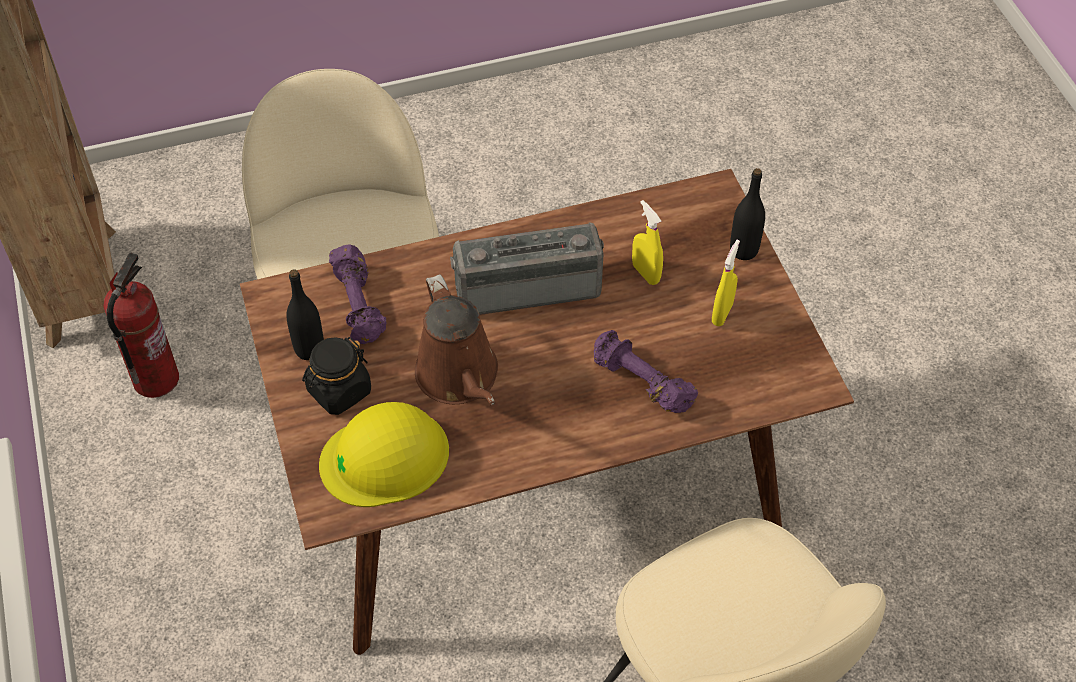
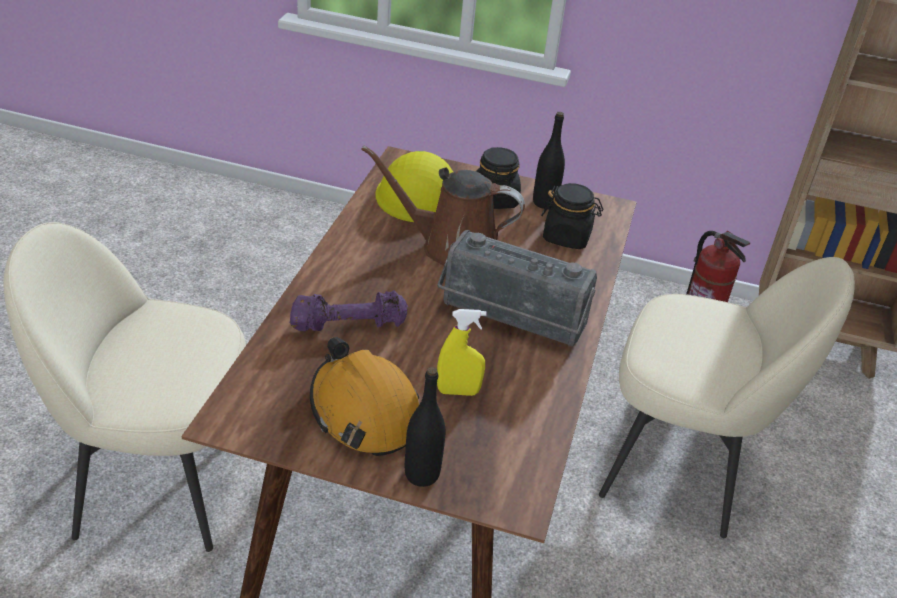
camera: 120 degrees right, 15 degrees down
(360, 305) = (567, 237): purple dumbbell -> black jar
(527, 285) = (510, 319): radio -> radio turned 90 degrees clockwise
(722, 313) = (364, 412): yellow spray bottle -> orange hard hat

